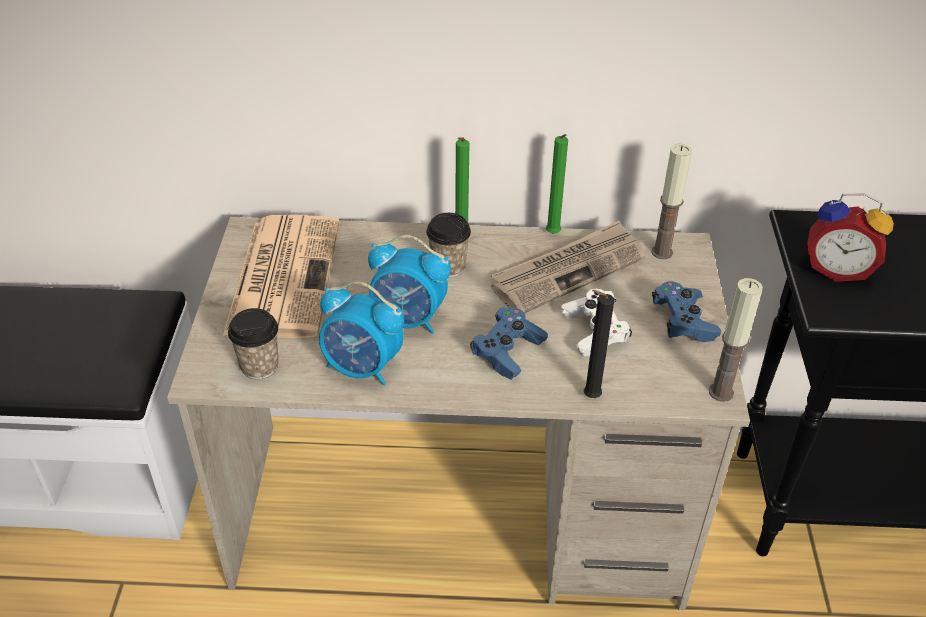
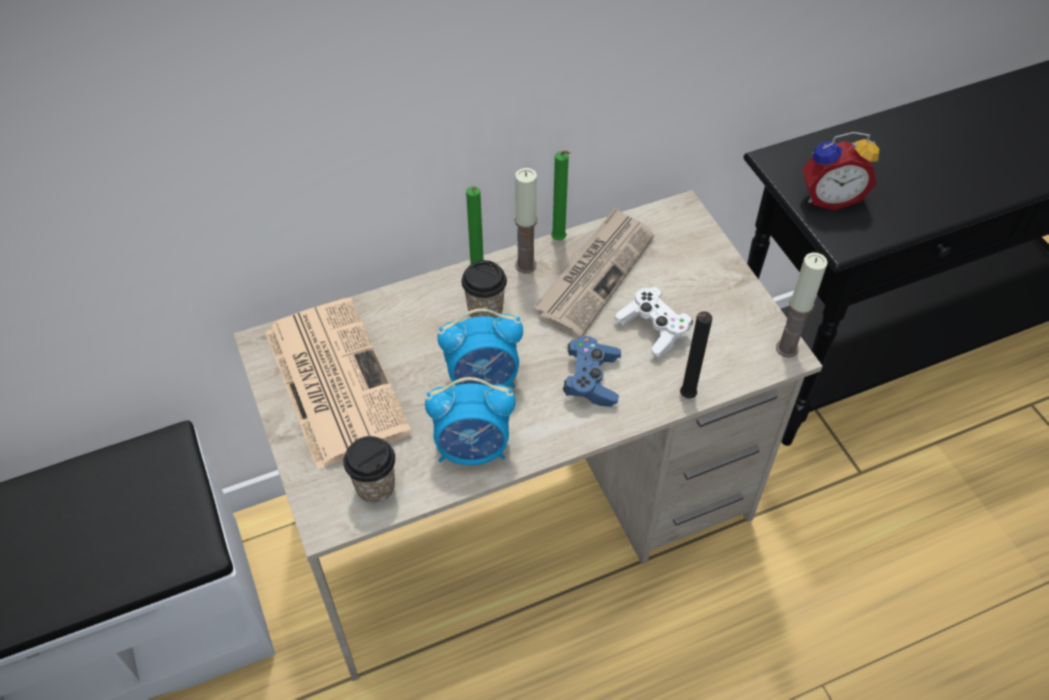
camera: 25 degrees left, 10 degrees up
(661, 252) = (664, 225): candle -> candle (525, 265)
(683, 322) = (720, 290): blue game controller -> none

